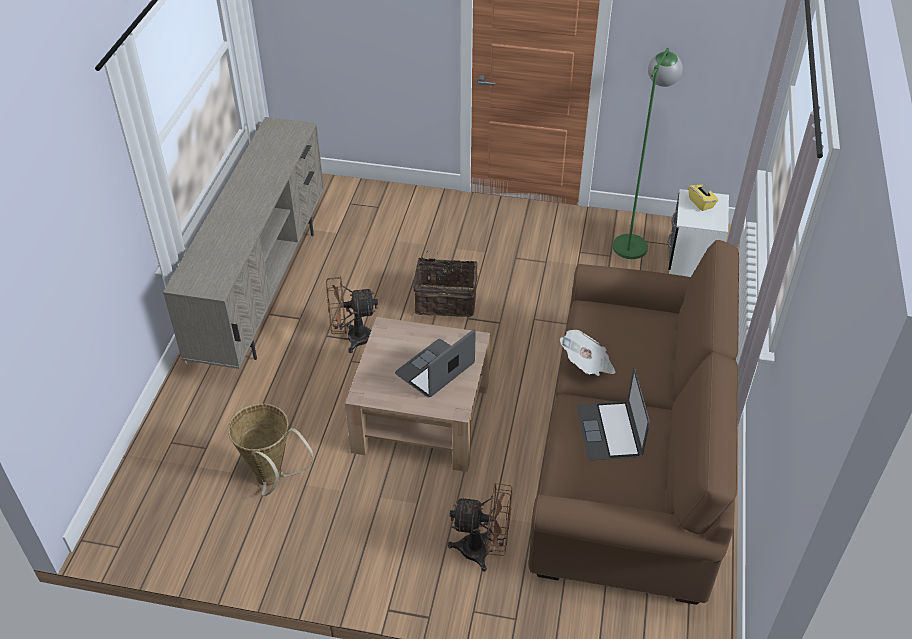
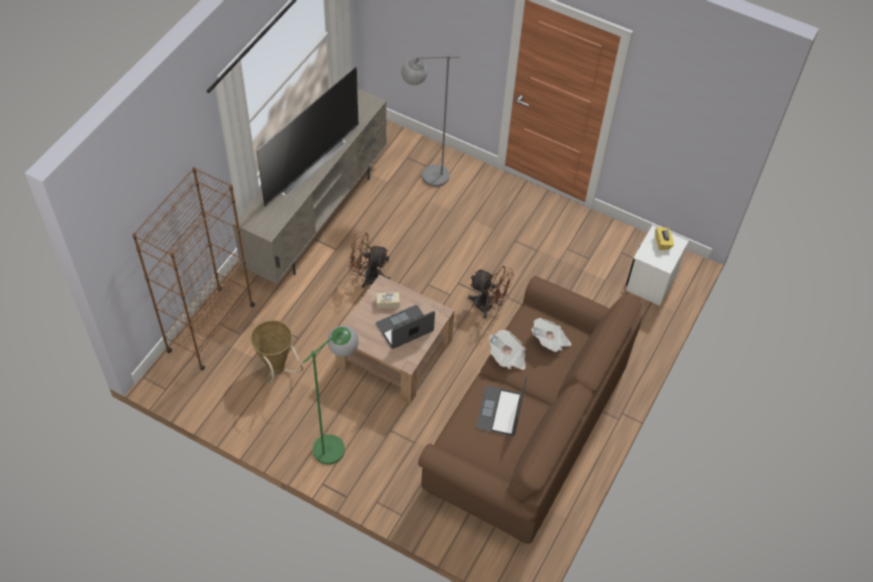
camera: 15 degrees right, 10 degrees up
(162, 452) = (211, 329): none -> brown bookcase
(243, 204) = (308, 163): none -> television
(380, 217) = (425, 176): none -> grey floor lamp
(401, 346) = (388, 303): none -> beige tissue box
(446, 300) = (447, 263): basket -> none
(483, 550) = (399, 463): brown fan -> brown fan (489, 306)
(630, 333) = (550, 341): none -> newspaper
(633, 240) = (614, 249): green floor lamp -> green floor lamp (337, 442)

